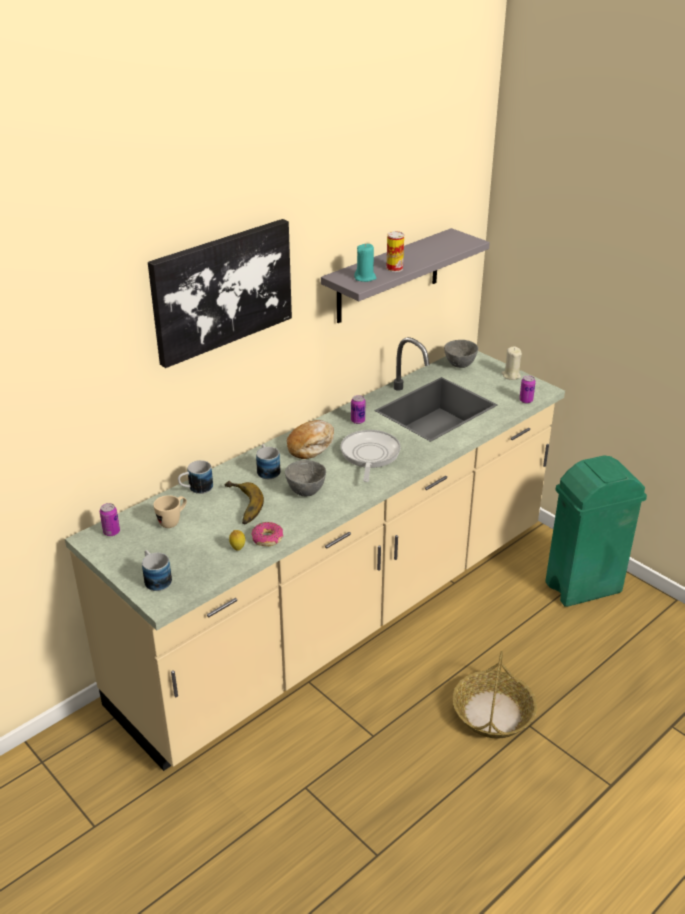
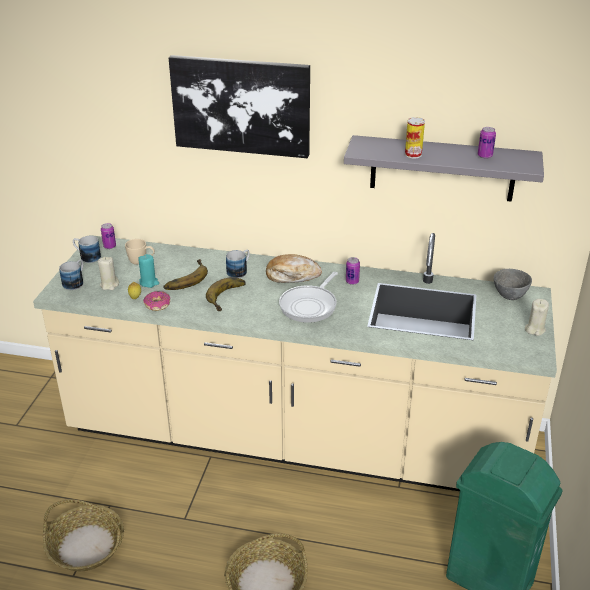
camera: 55 degrees right, 0 degrees up
(191, 557) = (109, 285): none -> beige candle
(196, 488) = (186, 254): mug -> mug (87, 257)
(305, 492) = (229, 297): grey bowl -> banana
(346, 829) = (85, 546): none -> basket
(365, 278) = (376, 150): turquoise candle -> turquoise candle (149, 282)
(369, 455) = (310, 305): frying pan -> frying pan turned 150 degrees clockwise
(526, 400) = (503, 353): can -> can (484, 156)

